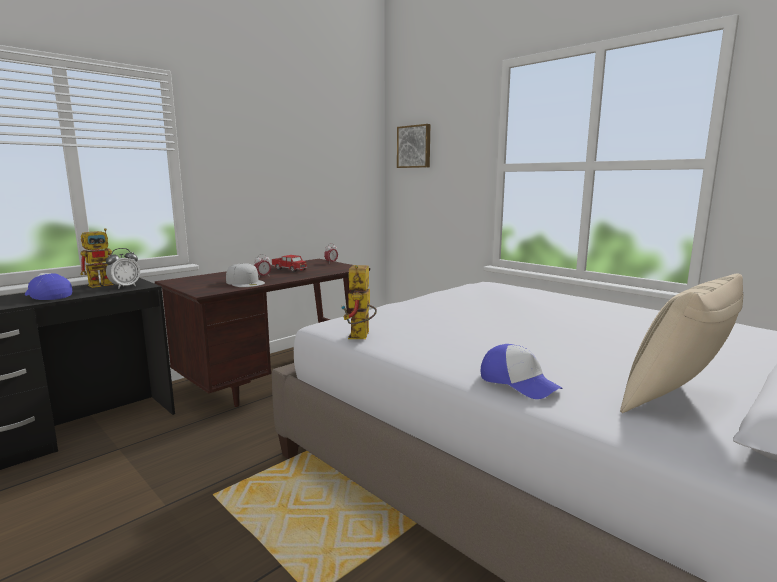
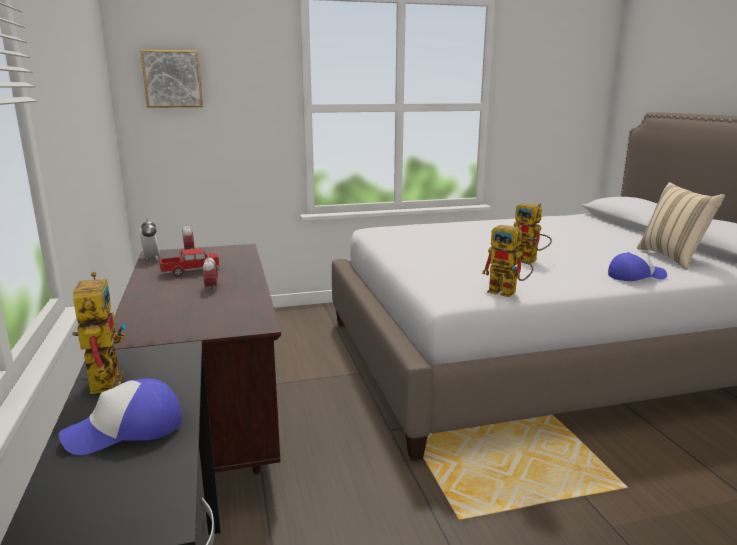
camera: 60 degrees left, 5 degrees up
(125, 286) = (160, 364): alarm clock -> alarm clock (151, 258)
(245, 282) = (232, 299): white cap -> none
(485, 334) = (529, 261): none -> toy robot

